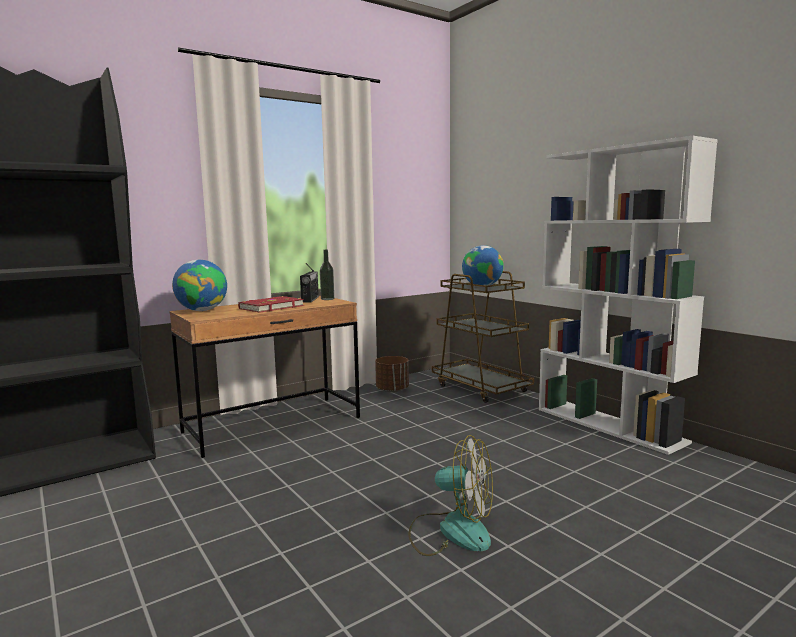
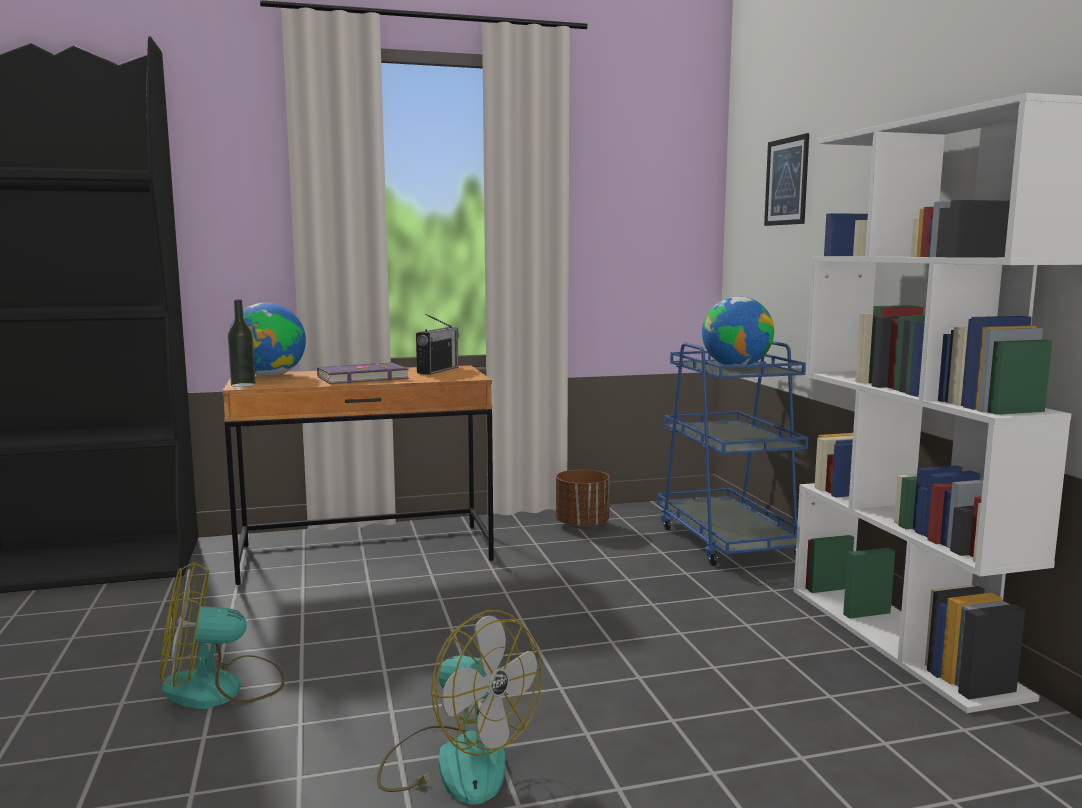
camera: 20 degrees right, 0 degrees up
(262, 522) = (222, 688): none -> fan
(270, 307) = (361, 378): red book -> purple book
(327, 299) = (463, 371): bottle -> bottle (243, 385)
(480, 388) = (727, 541): brown cart -> blue cart
(500, 179) = (786, 181): none -> picture

